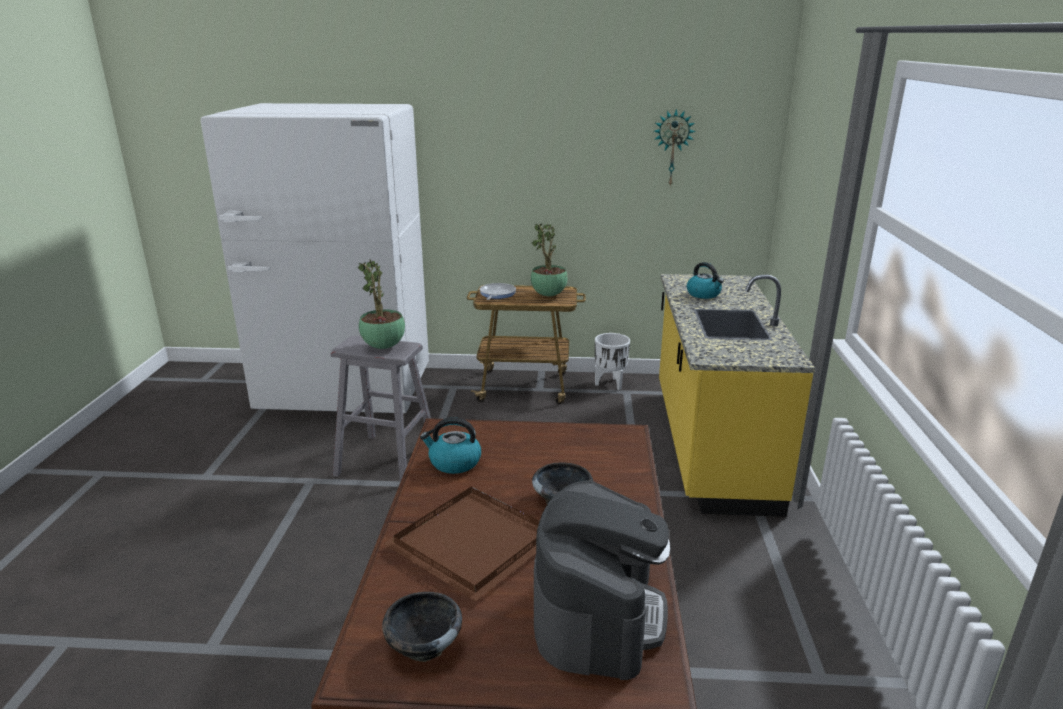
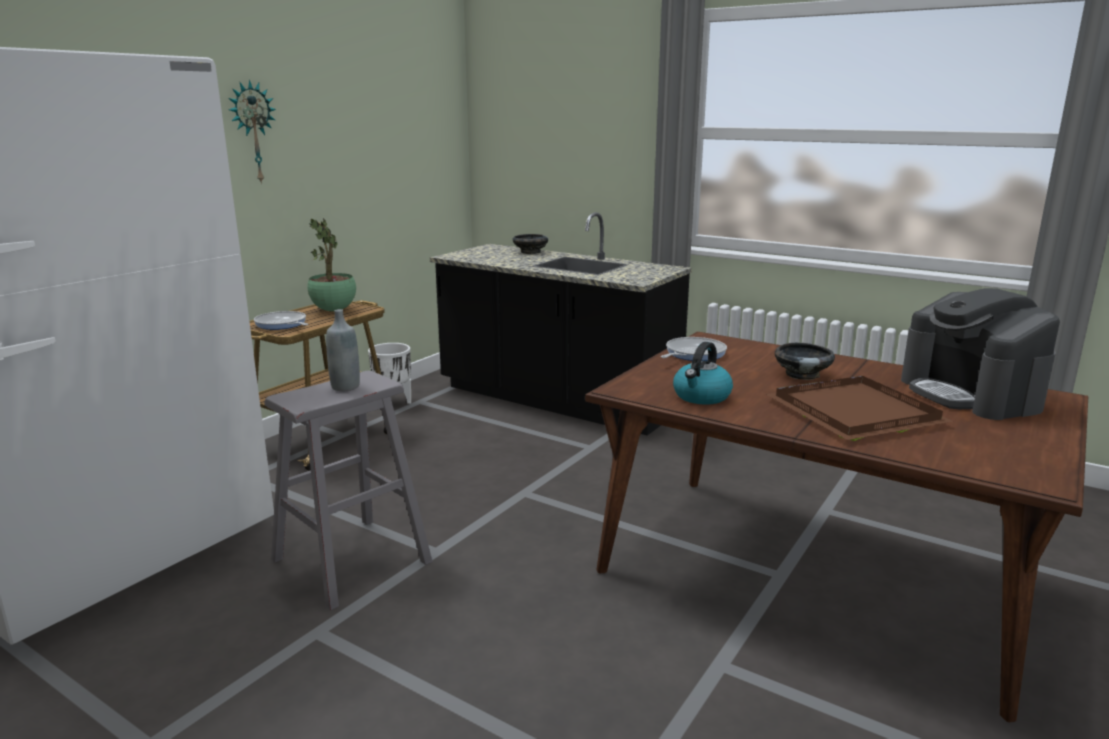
camera: 60 degrees left, 5 degrees down
(383, 347) = (345, 387): potted plant -> grey bottle
(424, 643) = (1002, 451): black bowl -> black bowl (530, 252)
(567, 436) = (693, 354): none -> frying pan
(598, 614) = (970, 394): coffee machine -> coffee machine turned 150 degrees counterclockwise
(672, 148) = (392, 122): wall clock -> wall clock (252, 132)
(704, 294) = (505, 258): kettle -> none
(710, 445) = (556, 401): yellow counter -> black counter

